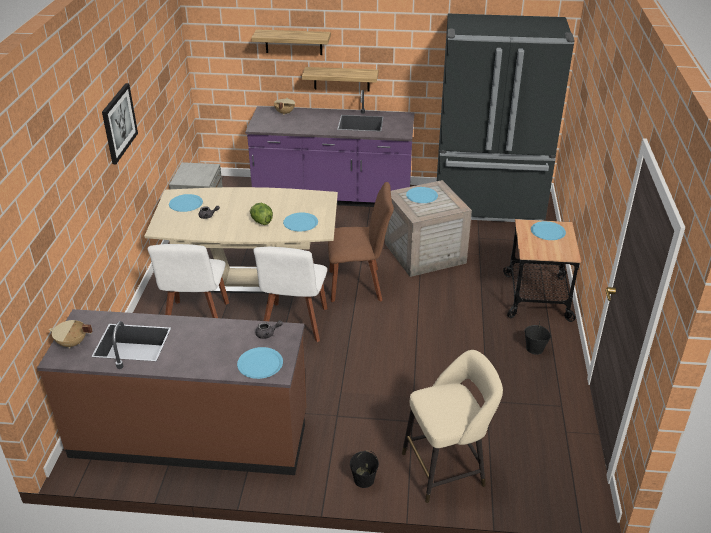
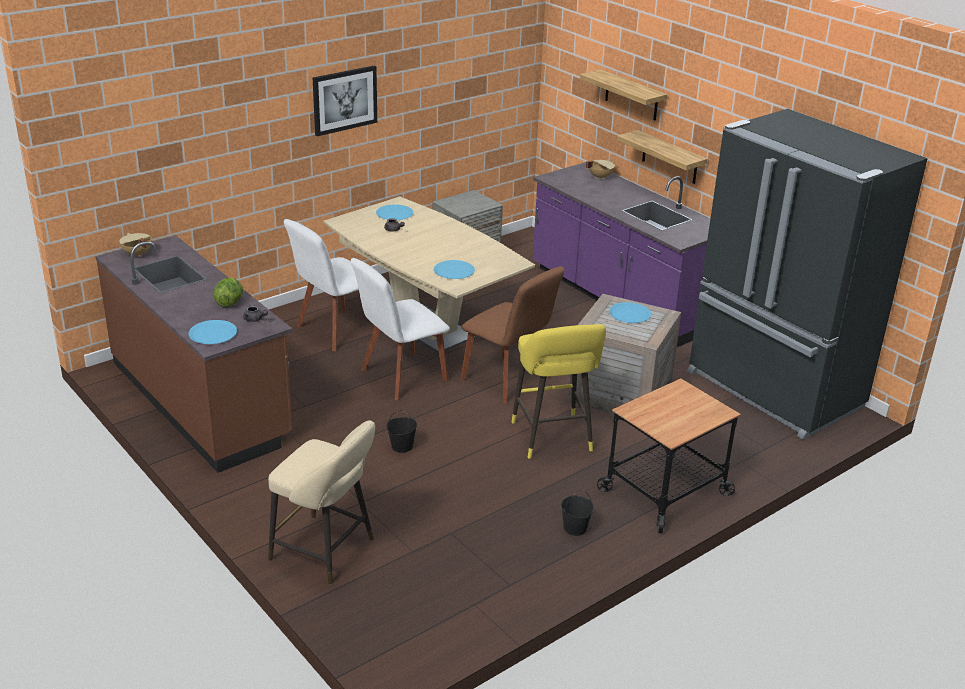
camera: 45 degrees right, 5 degrees down
(261, 222) = (425, 254): lettuce -> lettuce (229, 303)
(363, 479) = (255, 511): black bucket -> black bucket (402, 446)
(440, 305) = (553, 439): none -> yellow stool
(547, 231) = (692, 406): blue plate -> none

